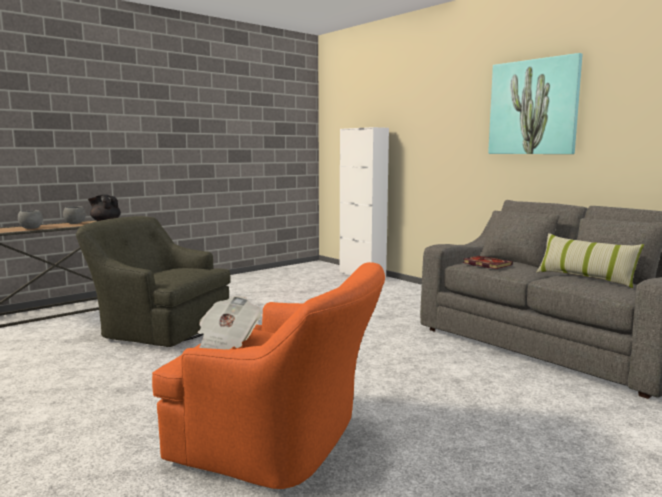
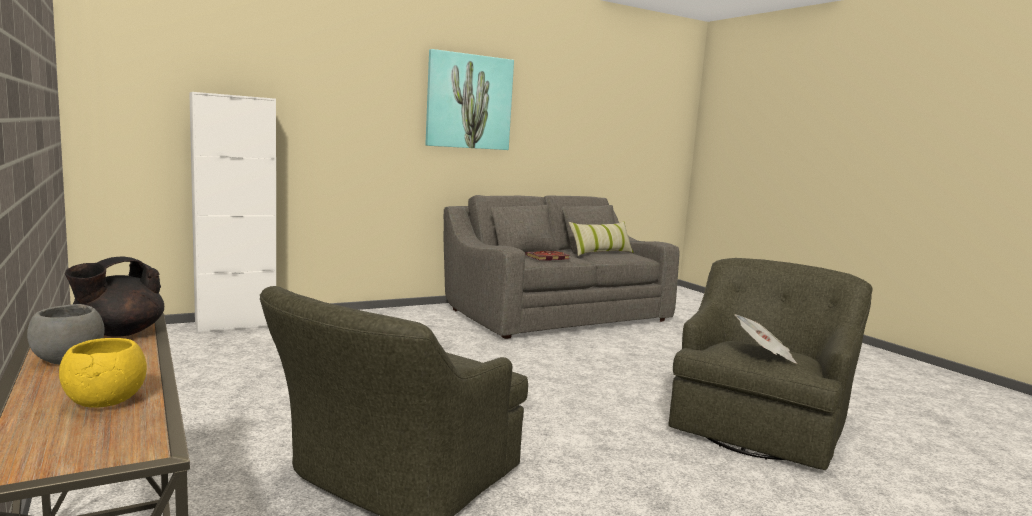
camera: 80 degrees left, 0 degrees up
(31, 228) = (106, 401): grey bowl -> yellow bowl
(281, 440) = (758, 425): orange armchair -> green armchair

